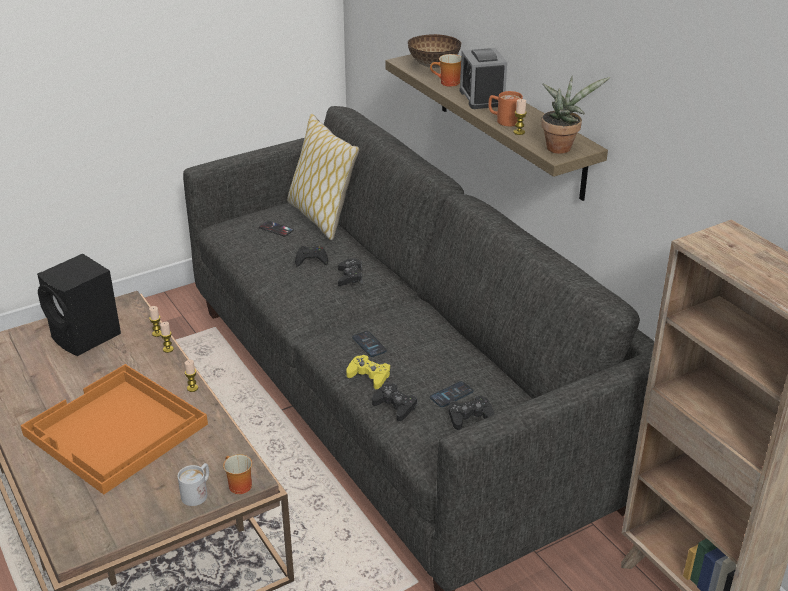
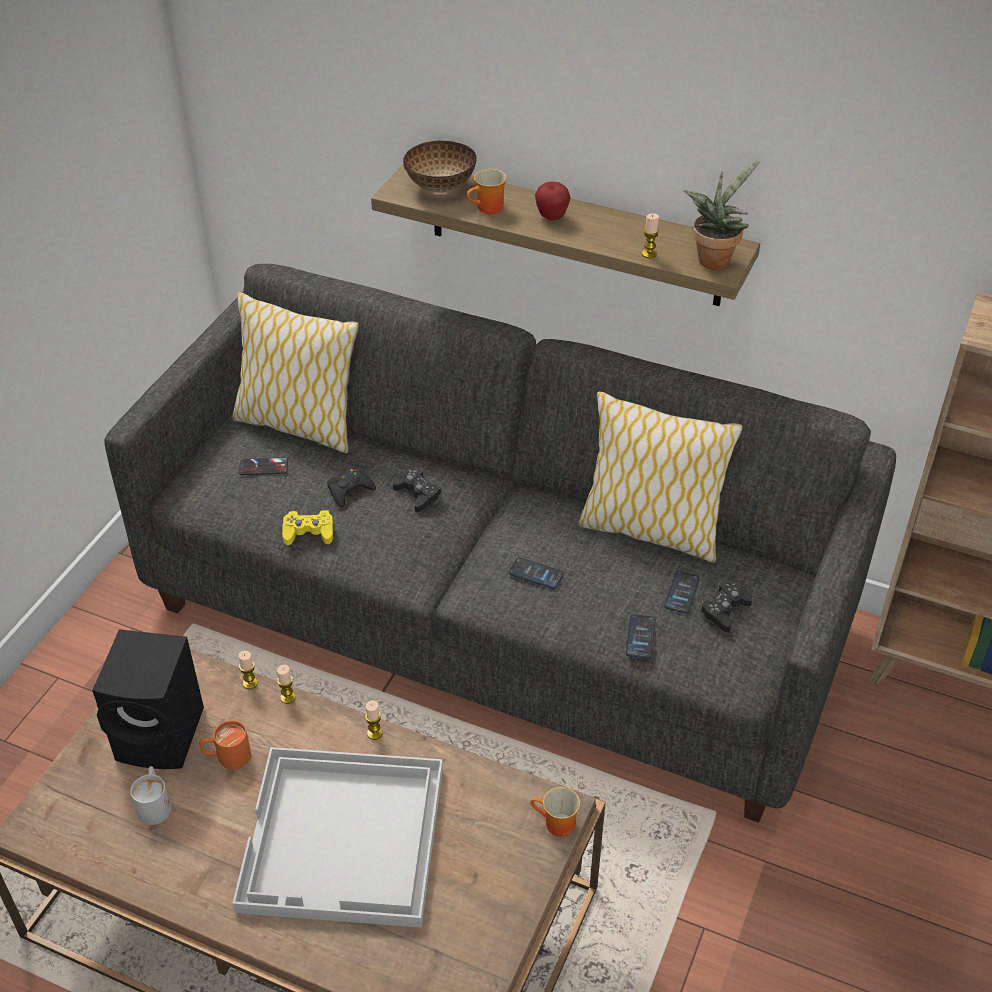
camera: 35 degrees left, 10 degrees up
(115, 431) = (344, 840): orange tray -> white tray
(198, 492) = (524, 859): white mug -> white mug (155, 804)
(369, 376) = (577, 614): yellow game controller -> yellow game controller (308, 532)
(395, 406) = (640, 637): black game controller -> phone
(473, 353) = (650, 530): none -> pillow
(482, 98) = (552, 217): alarm clock -> apple
(503, 120) = (613, 242): orange mug -> orange mug (227, 757)

